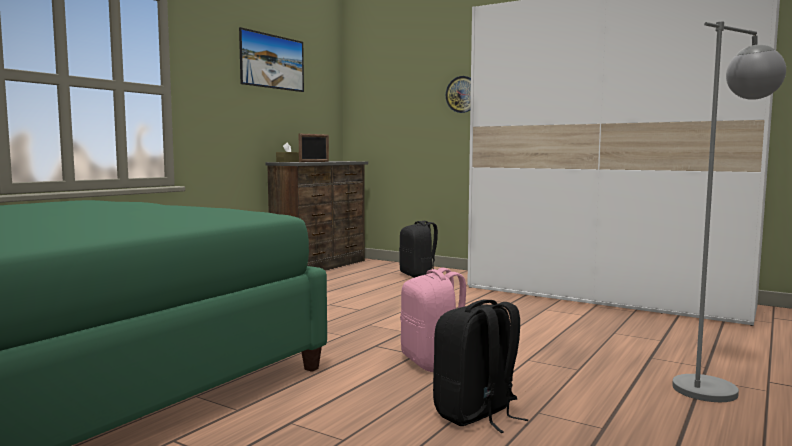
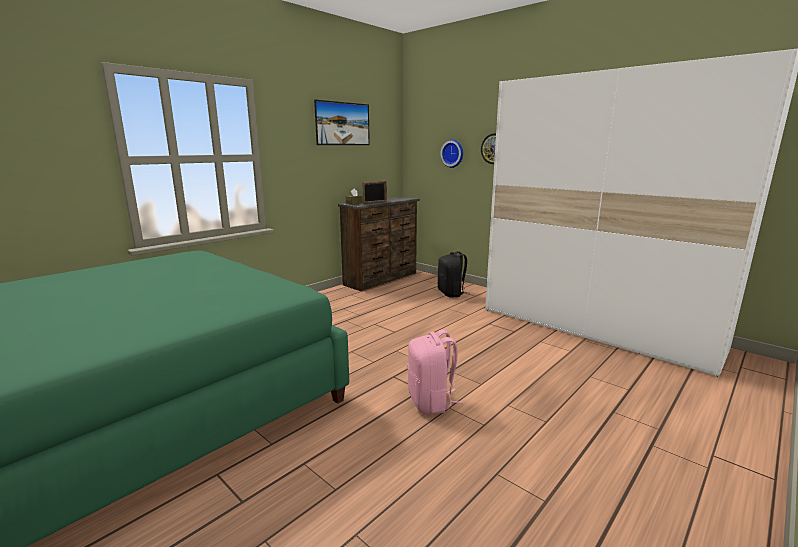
camera: 10 degrees right, 10 degrees up
(410, 103) = (453, 153): none -> wall clock
(477, 414) = (446, 471): black backpack -> none
(716, 386) = (662, 456): grey floor lamp -> none

